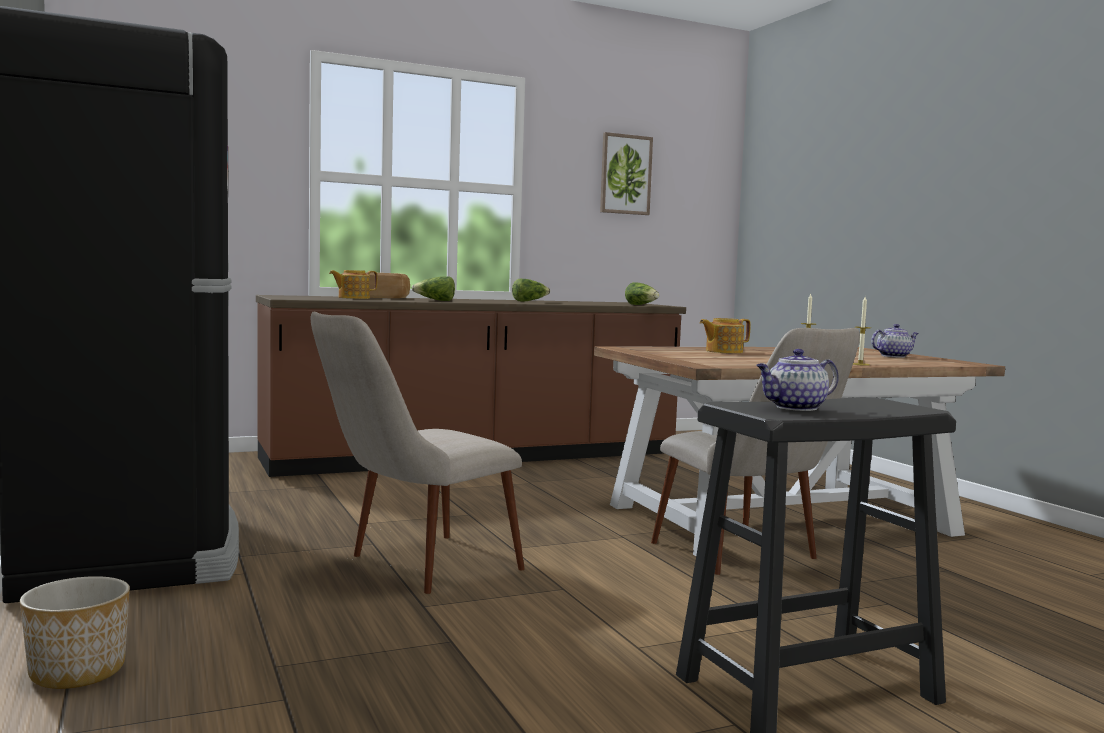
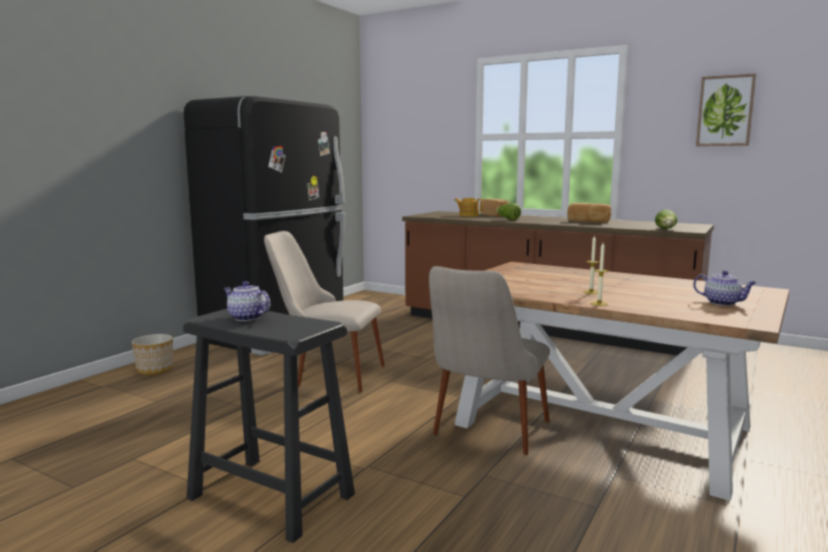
camera: 55 degrees right, 5 degrees up
(529, 301) = (588, 221): lettuce -> bread
(723, 351) = (575, 277): teapot -> none

